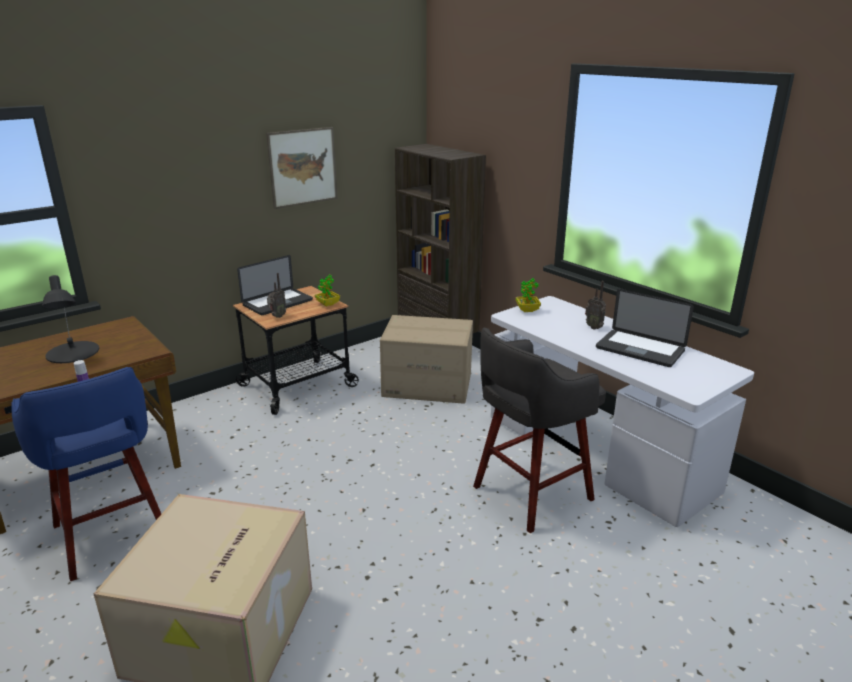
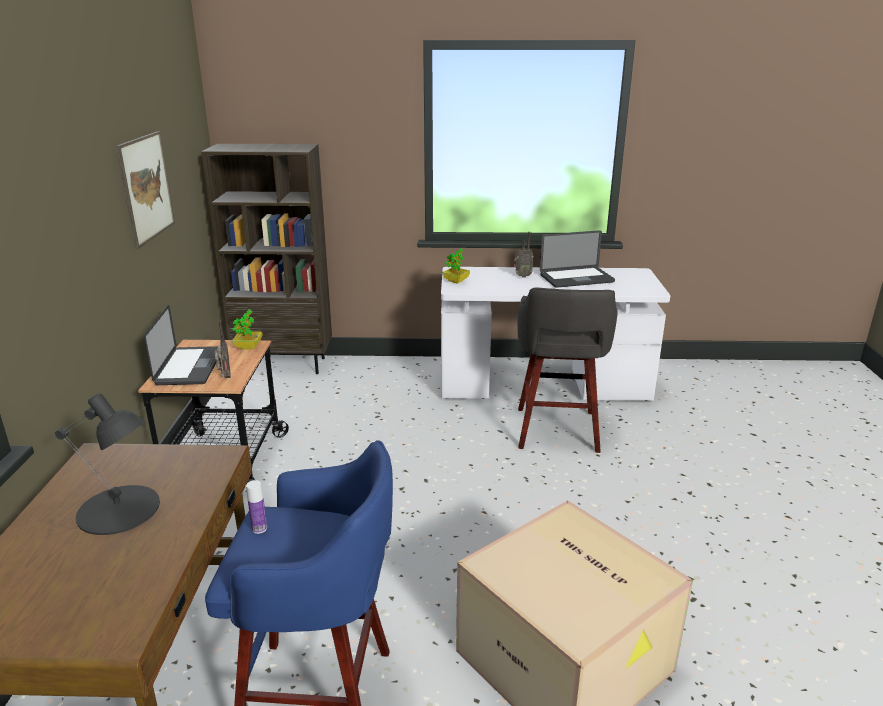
camera: 50 degrees left, 0 degrees up
(427, 385) = (346, 401): cardboard box -> none

